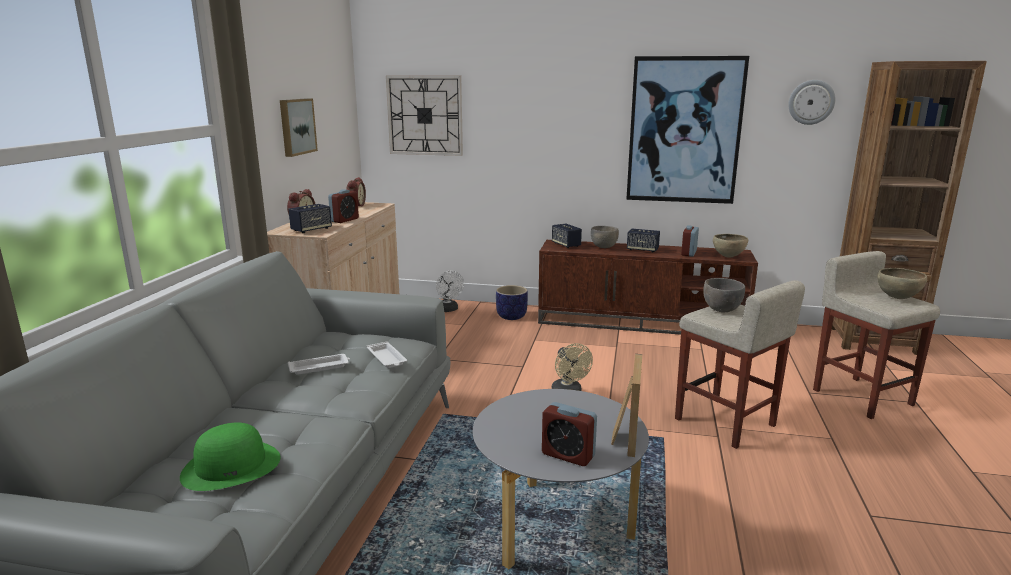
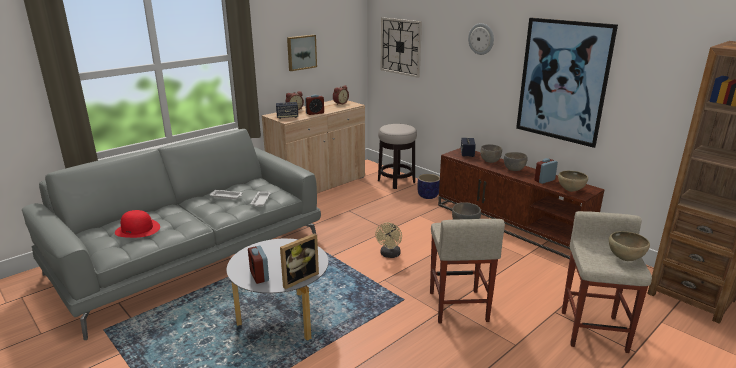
camera: 35 degrees right, 5 degrees up
(231, 466) = (138, 229): green hat -> red hat
(448, 310) = (396, 181): white fan -> stool
(642, 250) = (514, 169): speaker -> grey bowl
(811, 102) = (669, 71): wall clock -> wall clock (481, 39)

